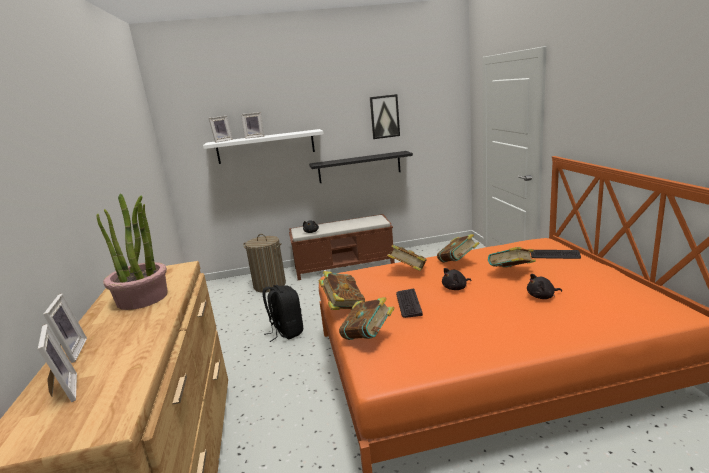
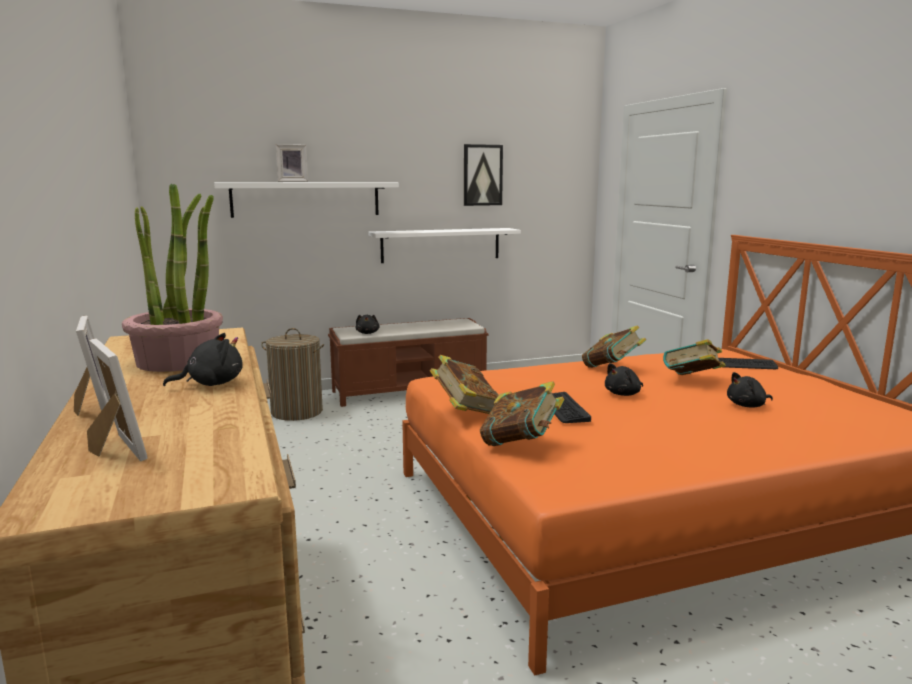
camera: 10 degrees left, 5 degrees down
(149, 322) = (211, 384): none -> black plush toy
(222, 141) = (242, 181): picture frame -> none
(286, 332) = (342, 470): black backpack -> none
(359, 167) = (441, 245): black shelf -> white shelf
(408, 272) = (544, 376): book -> none

